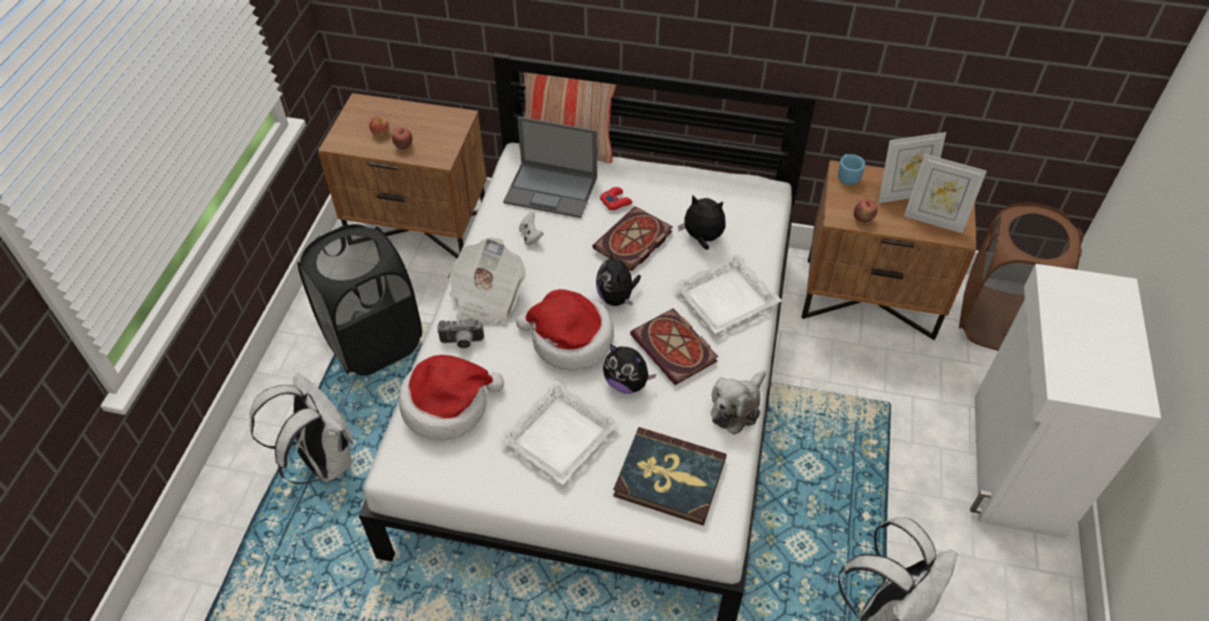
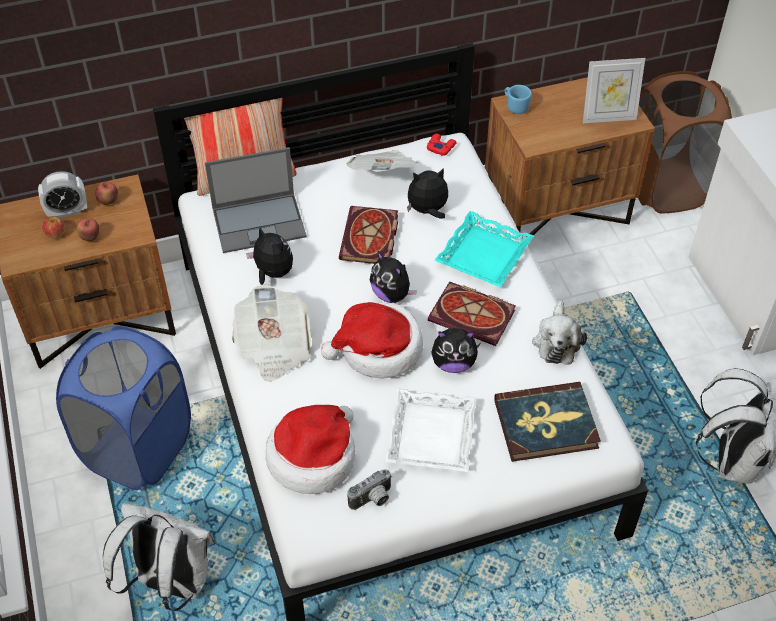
camera: 30 degrees left, 0 degrees up
(374, 341) = (138, 448): black laundry basket -> blue laundry basket
(402, 119) = (67, 211): none -> alarm clock
(462, 343) = (282, 396): camera -> camera (373, 500)
(530, 236) = (272, 273): white game controller -> plush toy
(616, 201) = (326, 209): red game controller -> red game controller (441, 147)
(686, 191) = (382, 175): none -> newspaper
(726, 299) = (484, 255): white tray -> turquoise tray
(863, 219) = (553, 139): apple -> apple (108, 201)
(902, 194) = (569, 105): picture frame -> none

